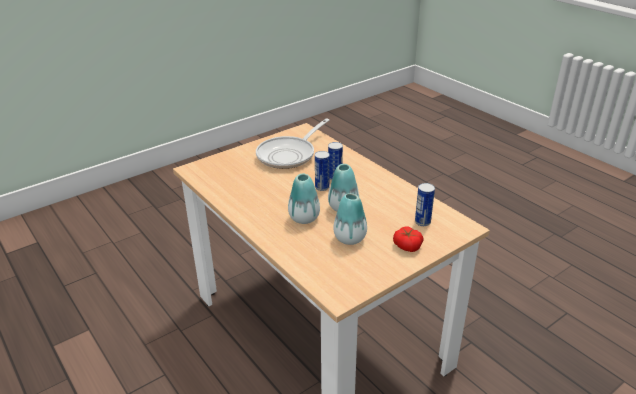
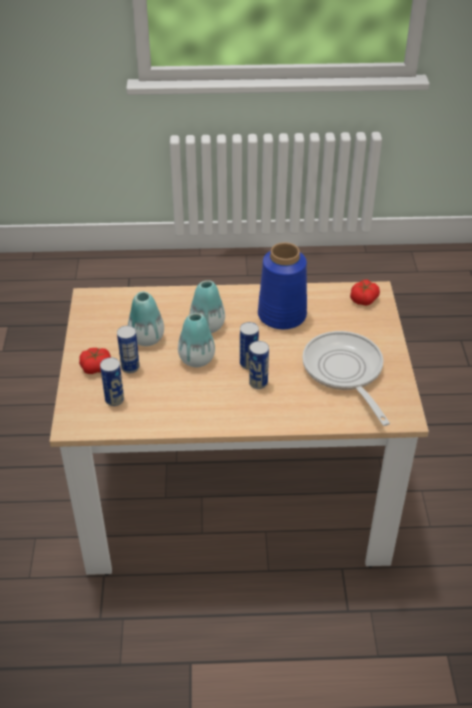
camera: 125 degrees right, 10 degrees up
(205, 170) = (363, 299): none -> tomato
(256, 193) = (283, 315): none -> blue vase
(386, 231) = (130, 367): none -> can

